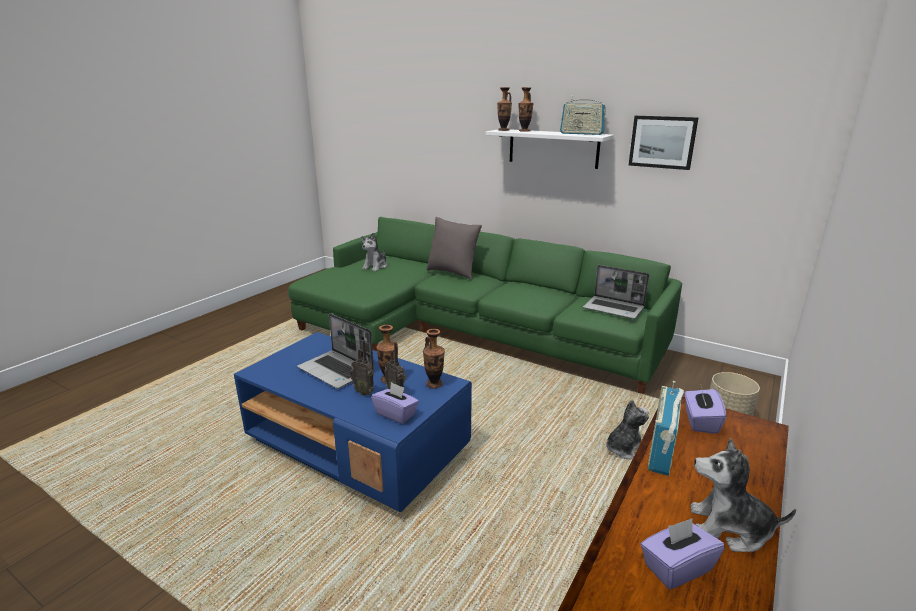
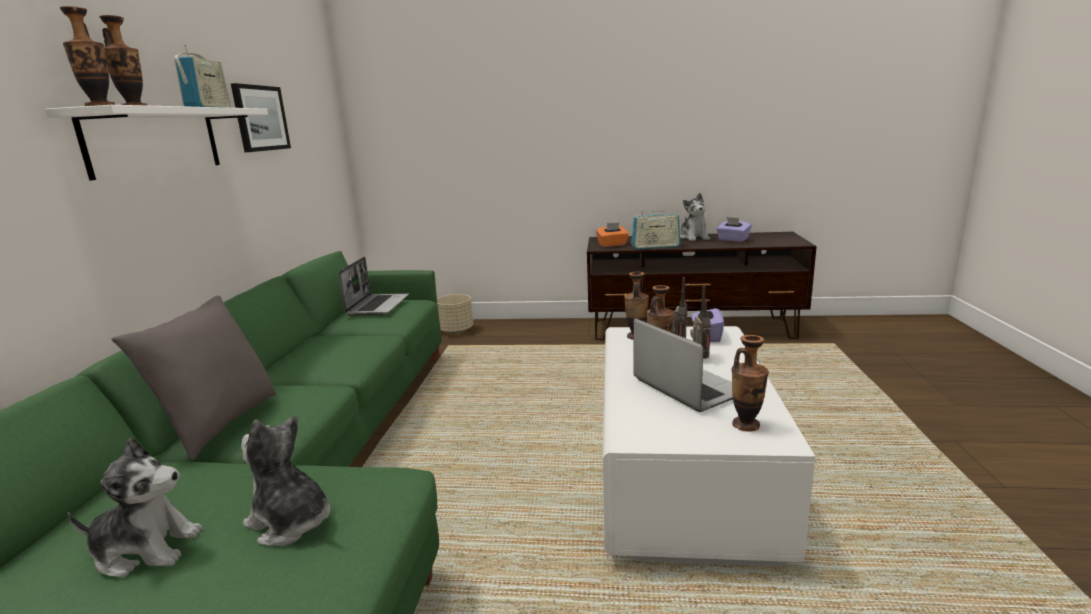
camera: 115 degrees left, 5 degrees down
(279, 369) = (746, 425): none -> vase
(337, 370) = (686, 387): laptop -> laptop turned 45 degrees counterclockwise
(357, 446) = (682, 473): blue coffee table -> white coffee table
(623, 448) = (535, 354): plush toy -> plush toy (291, 522)
(700, 421) = (612, 245): purple tissue box -> orange tissue box

